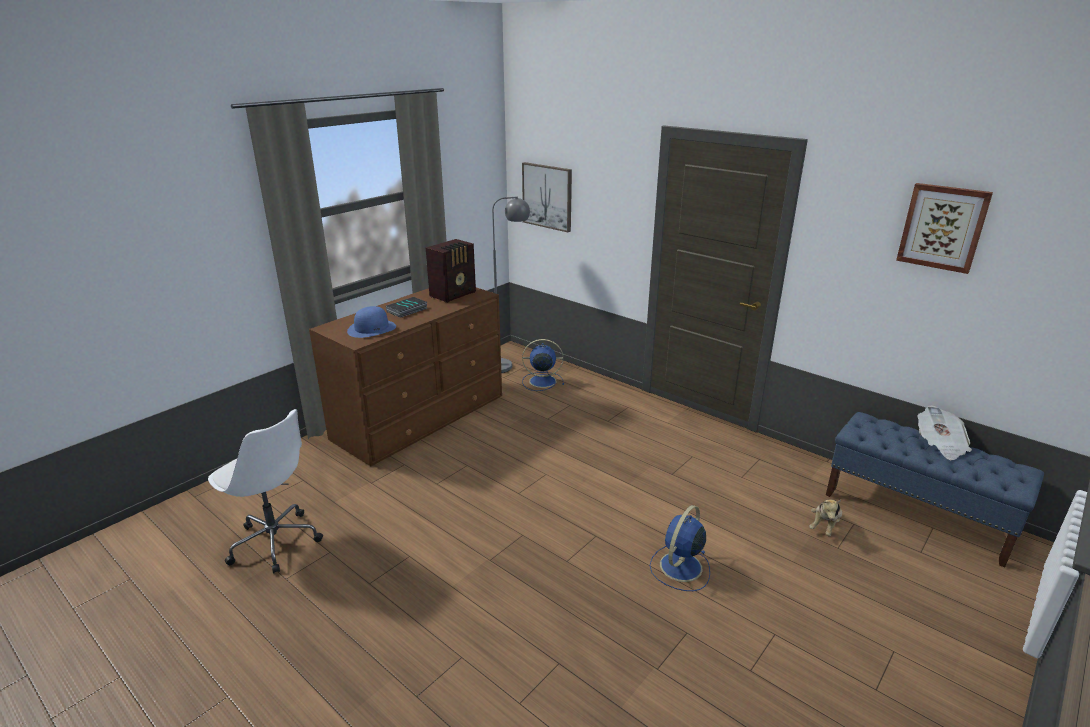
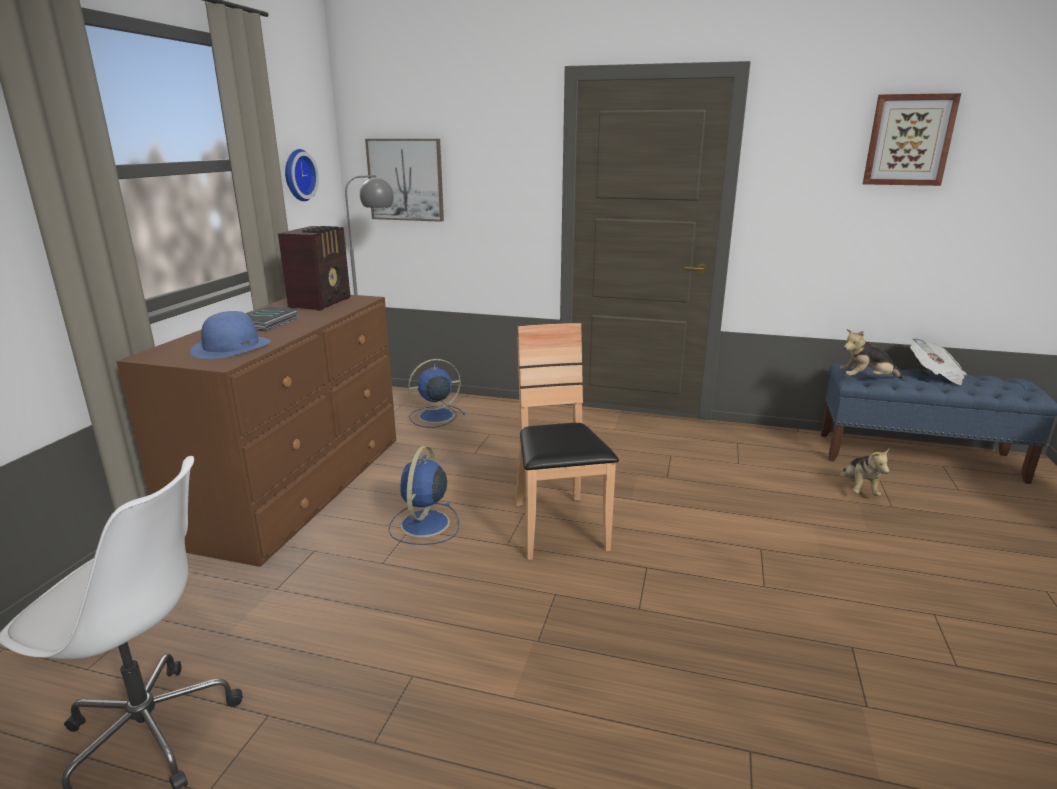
camera: 25 degrees left, 5 degrees down
(464, 192) = (297, 175): none -> wall clock
(560, 490) = (558, 527): none -> brown chair
(680, 568) = (771, 574): blue fan -> blue fan (424, 525)
(866, 434) = (866, 379): none -> plush toy

